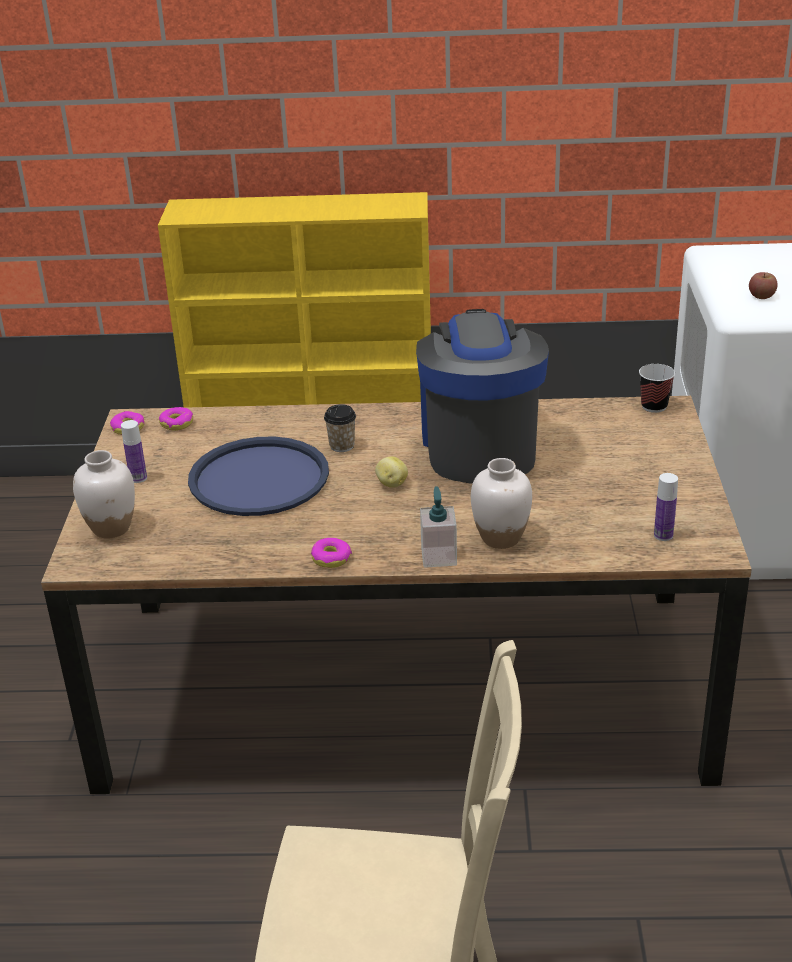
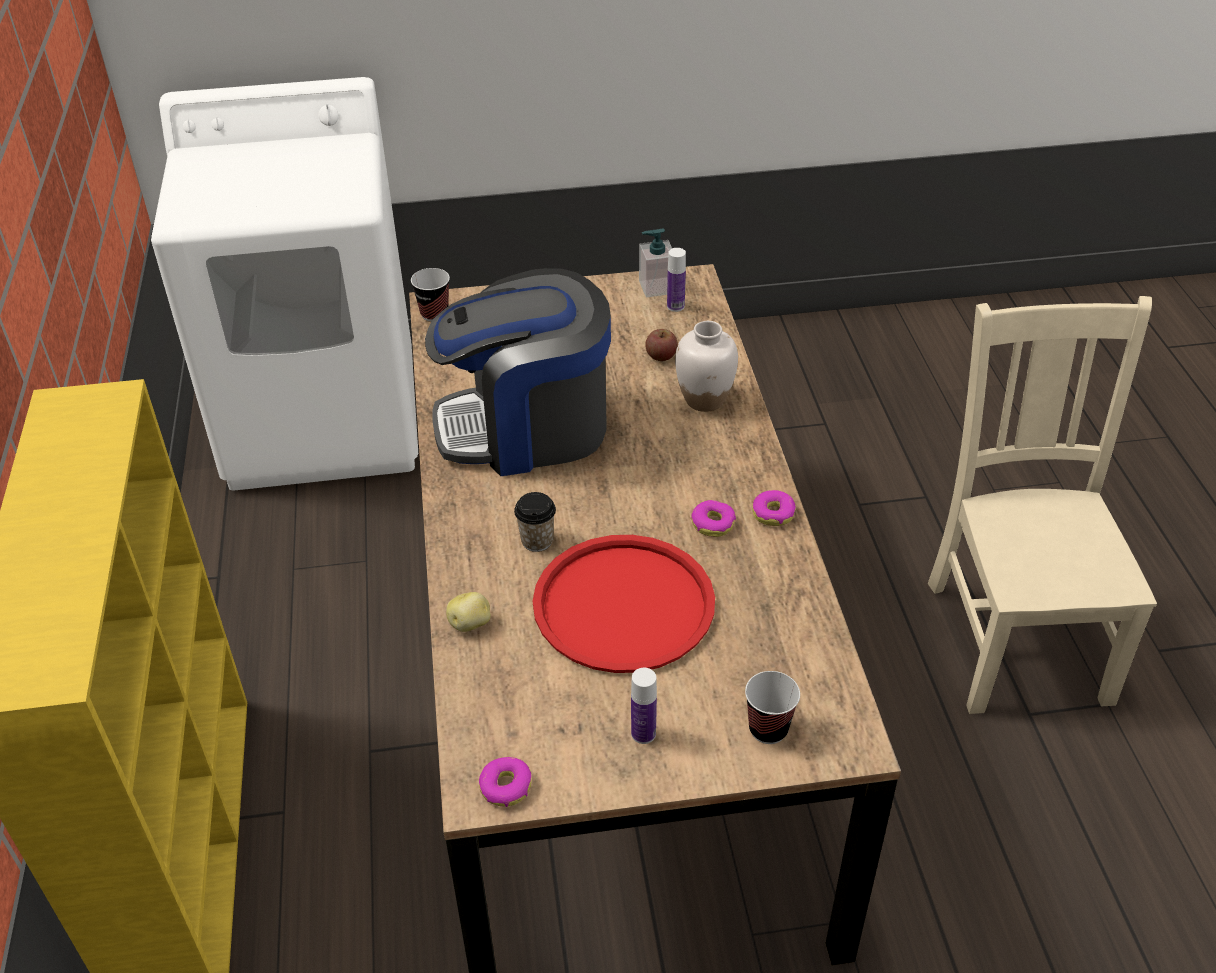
camera: 100 degrees left, 10 degrees up
(111, 528) = (768, 729): white vase -> cup
(177, 423) = (489, 727): donut -> donut (713, 524)
(259, 478) = (624, 604): blue tray -> red tray
(391, 484) = (617, 487): potato -> potato (471, 624)
(439, 556) = (747, 437): soap dispenser -> soap dispenser (656, 287)
(761, 296) = (312, 191): apple -> apple (661, 356)

